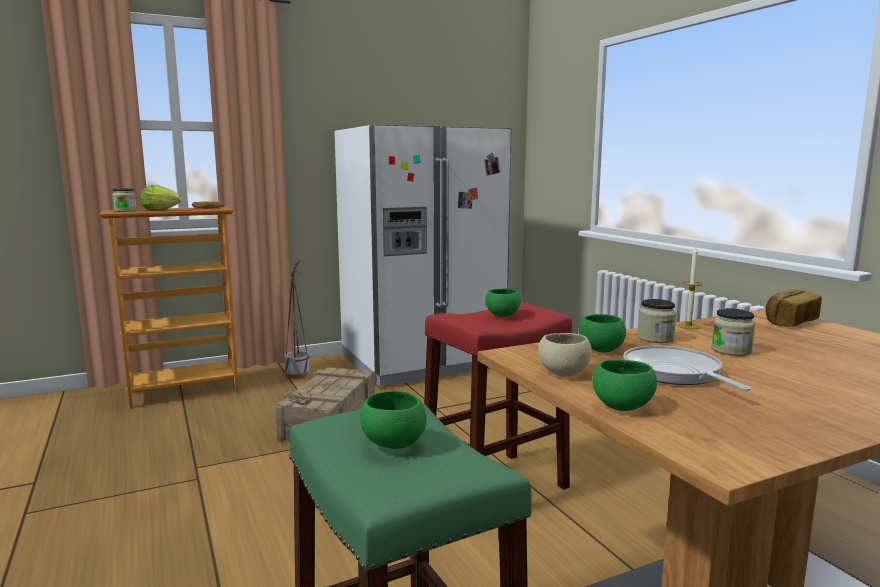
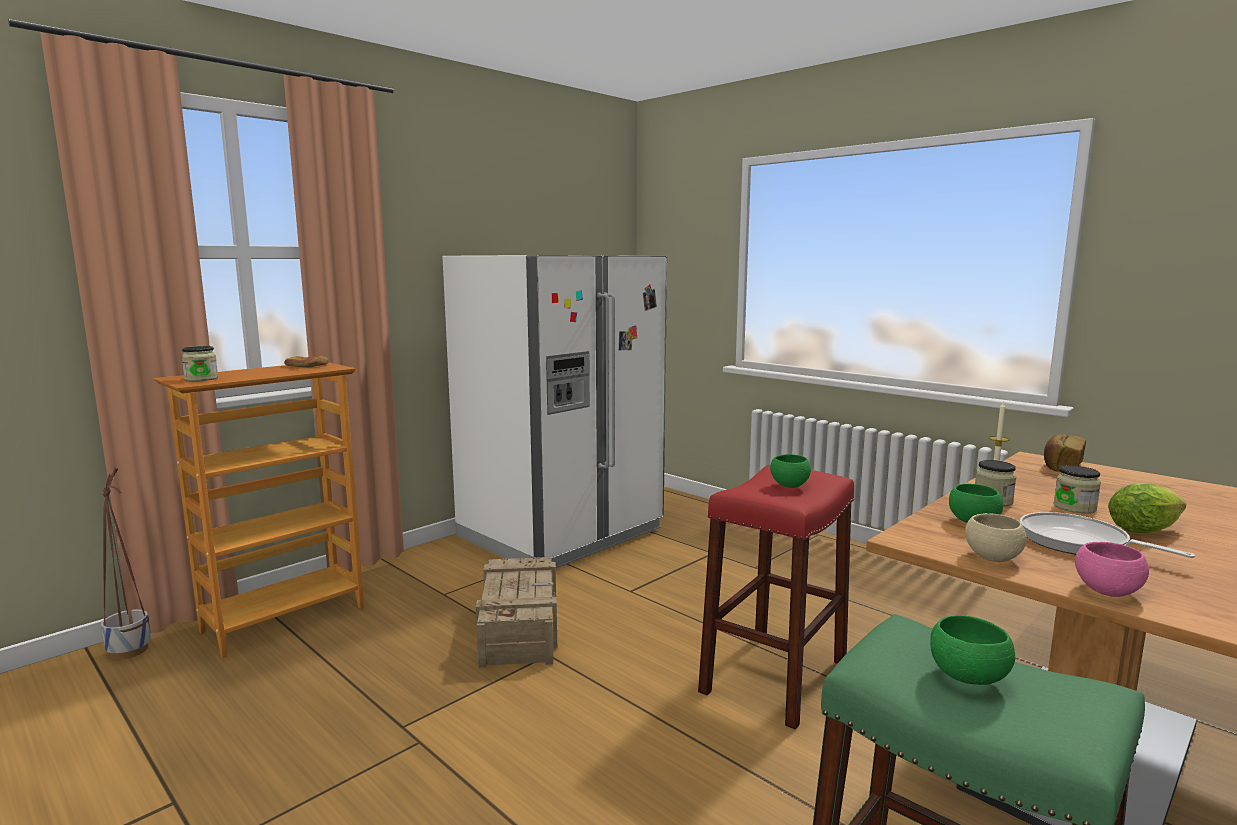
camera: 20 degrees left, 0 degrees up
(163, 210) = (258, 375): lettuce -> lettuce (1146, 530)
(298, 375) = (423, 572): planter -> planter (130, 650)
(623, 407) = (1107, 591): green bowl -> pink bowl

